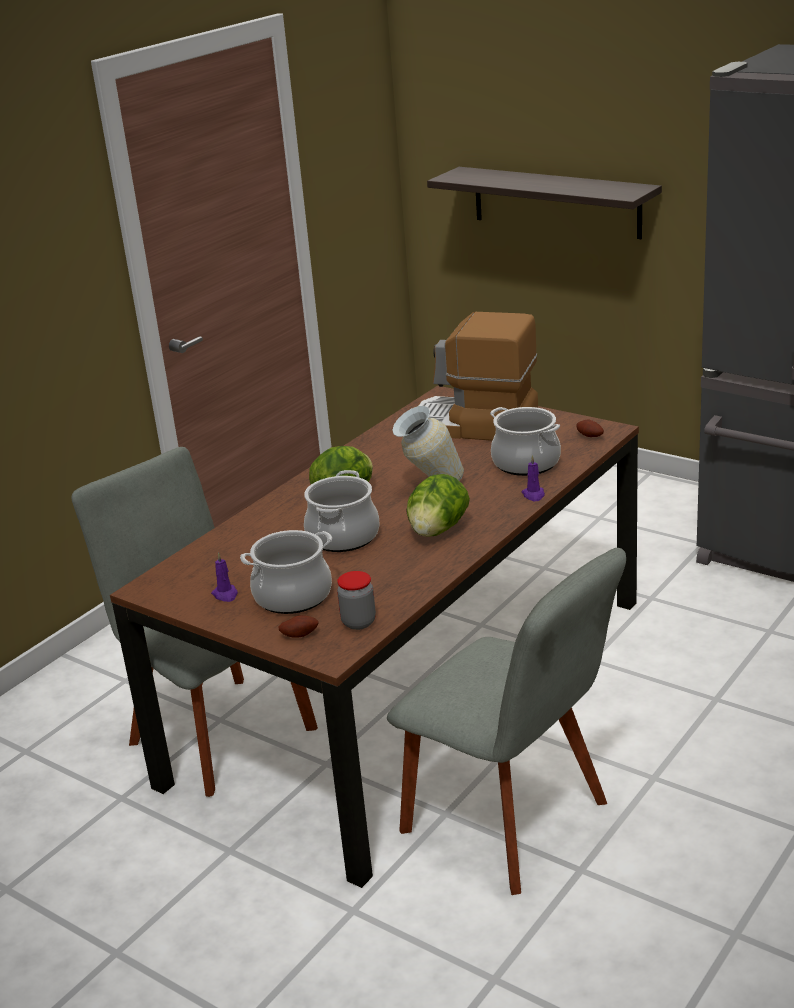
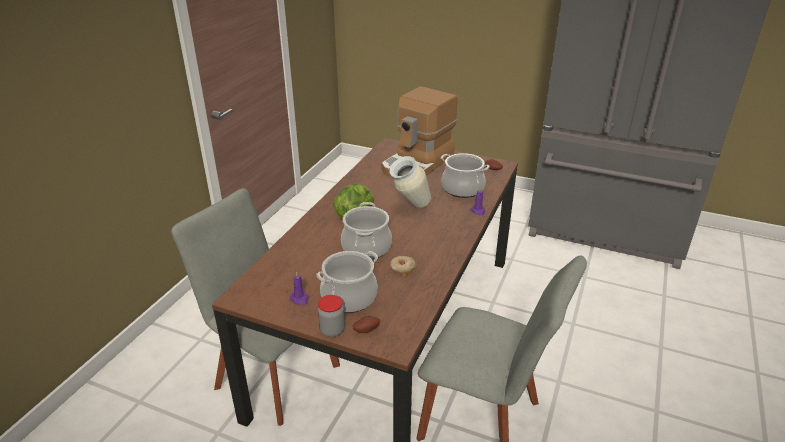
camera: 15 degrees left, 5 degrees up
(358, 622) = (404, 316): jar -> jar (332, 330)
(382, 566) = (402, 269): none -> donut
(437, 531) = (428, 240): lettuce -> none
(474, 425) = (418, 164): coffee machine -> coffee machine turned 60 degrees counterclockwise
(556, 202) = (434, 25): shelf -> none

